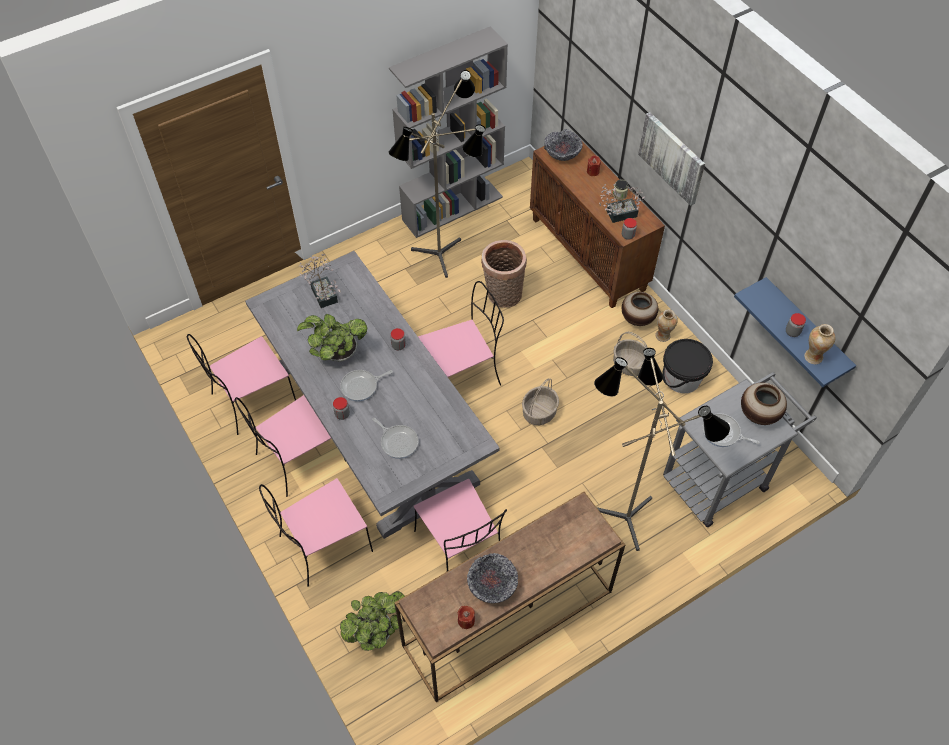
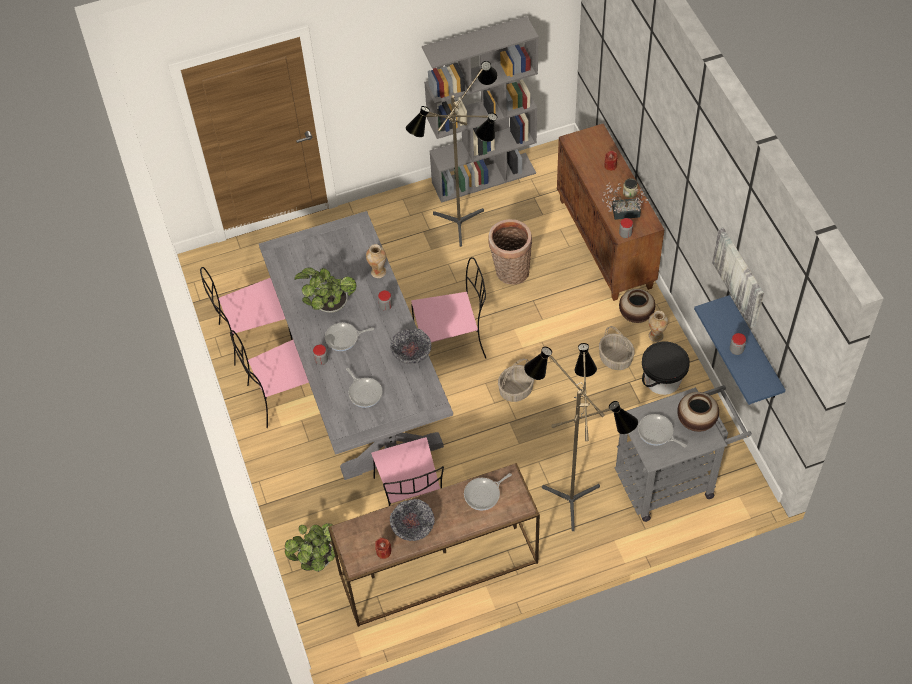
camera: 15 degrees right, 0 degrees up
(323, 292) = (330, 246): potted plant -> none
(323, 545) = (290, 476): pink chair -> none
(560, 533) = (484, 494): none -> frying pan
(562, 155) = (585, 144): bowl -> bowl (412, 354)
(672, 157) = (669, 168): picture -> picture (739, 276)
(813, 357) = (747, 376): vase -> vase (378, 272)

